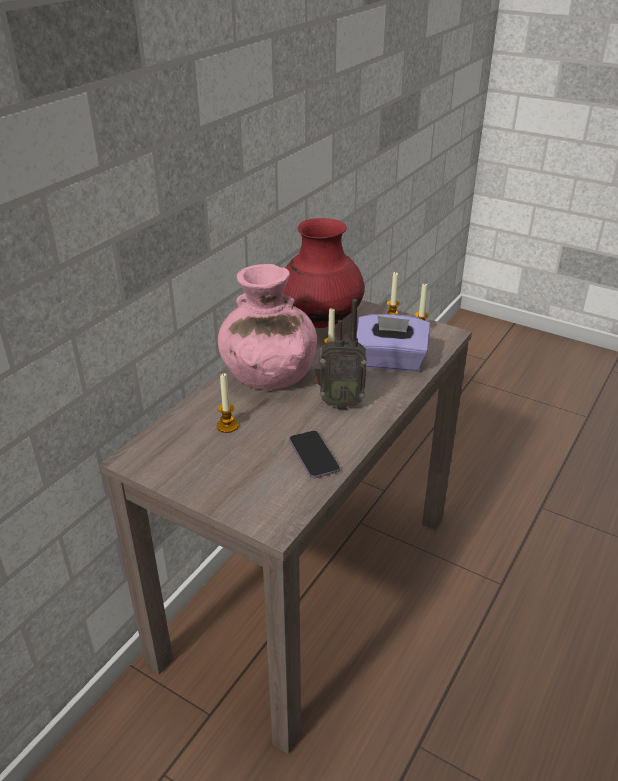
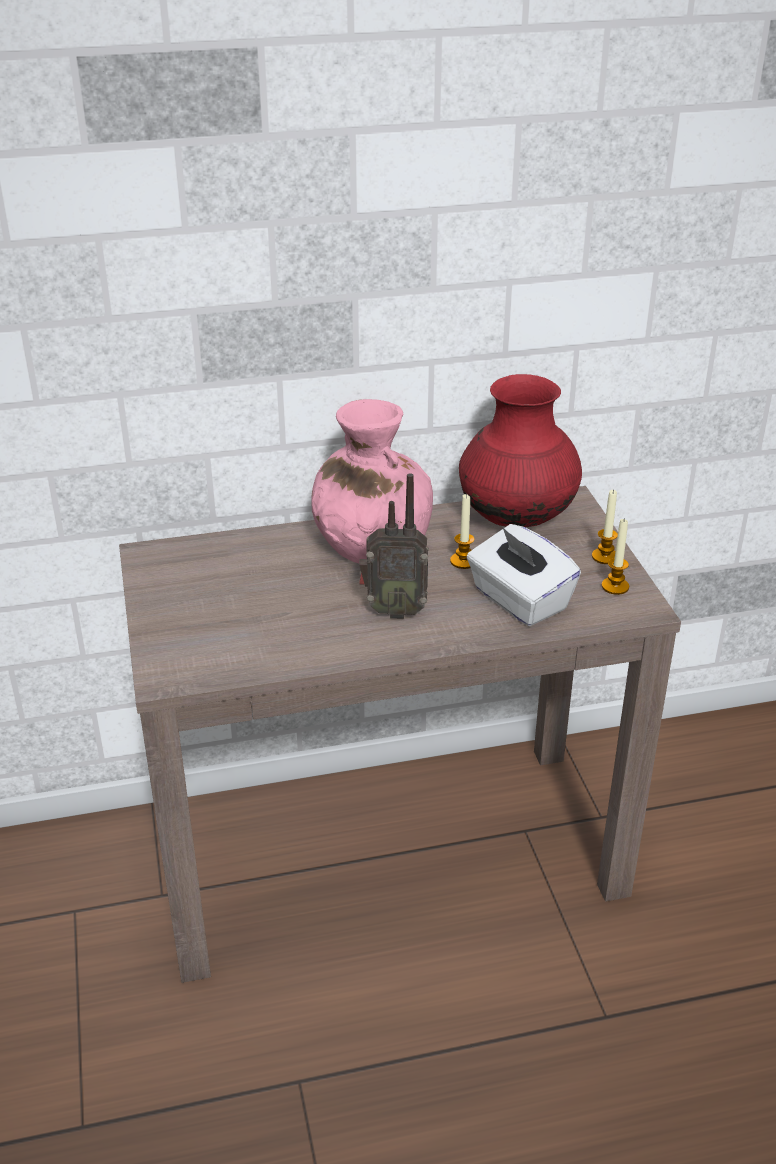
camera: 45 degrees right, 0 degrees up
(227, 426) = (260, 571): candle -> none
(313, 456) = (288, 643): phone -> none
(339, 403) = (393, 610): radio -> radio turned 45 degrees counterclockwise
(390, 362) = (519, 600): purple tissue box -> white tissue box

